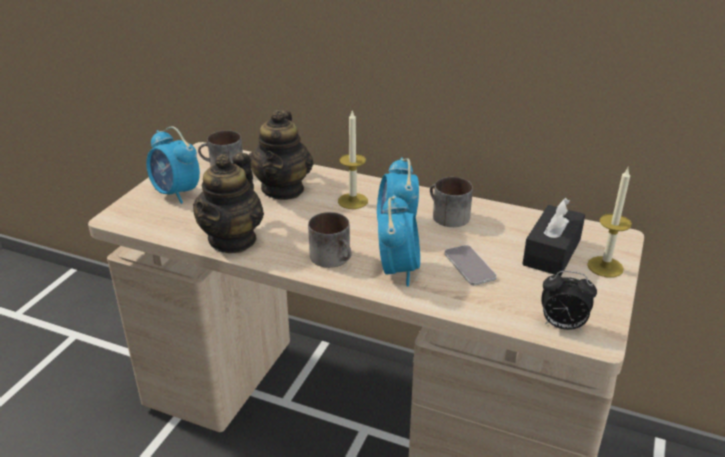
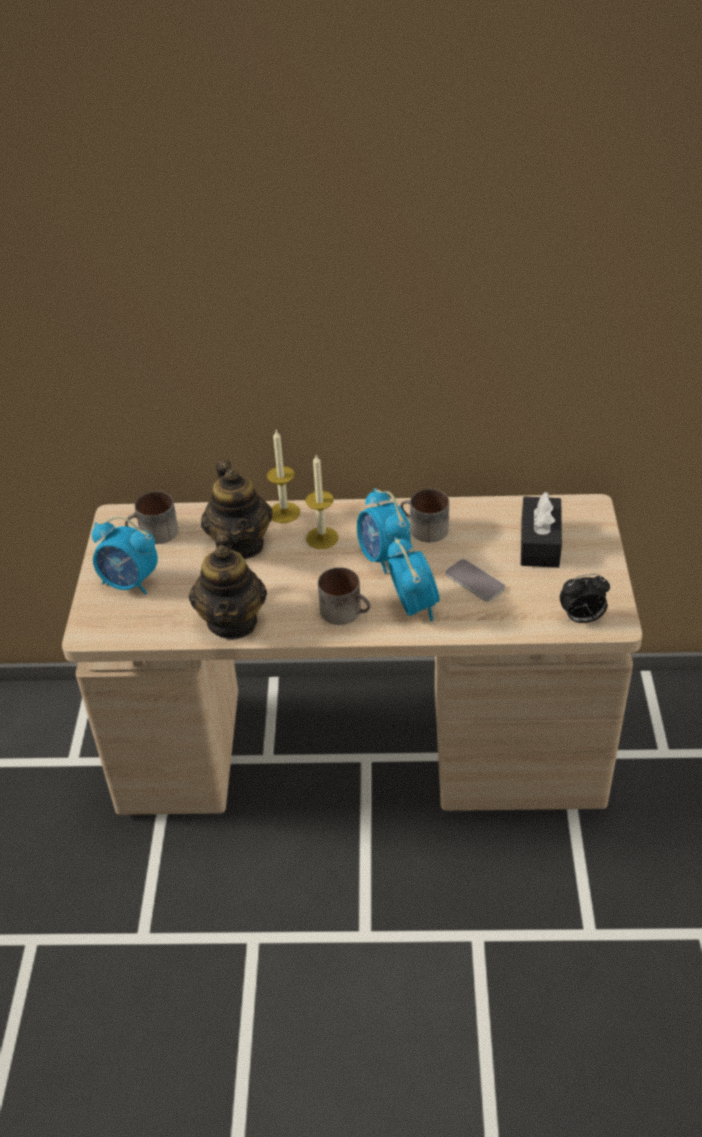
camera: 20 degrees left, 10 degrees up
(605, 267) = (592, 545): candle -> candle (284, 512)

